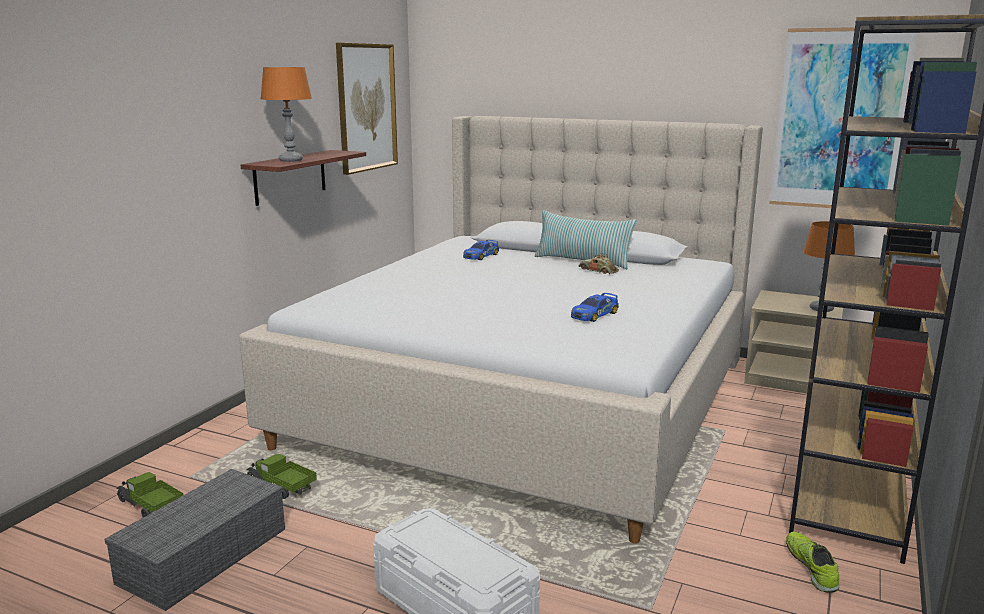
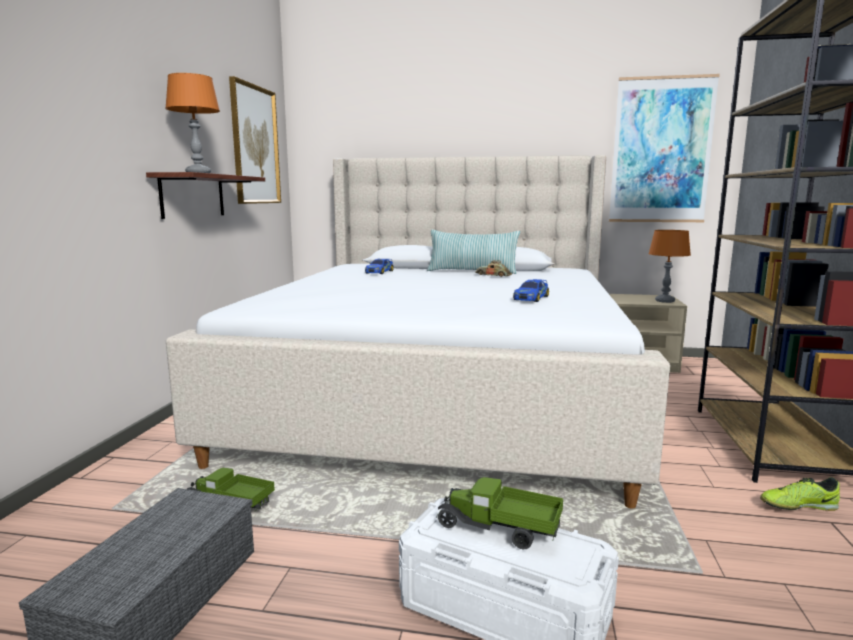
camera: 15 degrees left, 5 degrees down
(150, 507) = (66, 552): toy truck -> toy truck (499, 529)
(811, 567) = (797, 506): shoe -> shoe turned 75 degrees counterclockwise

